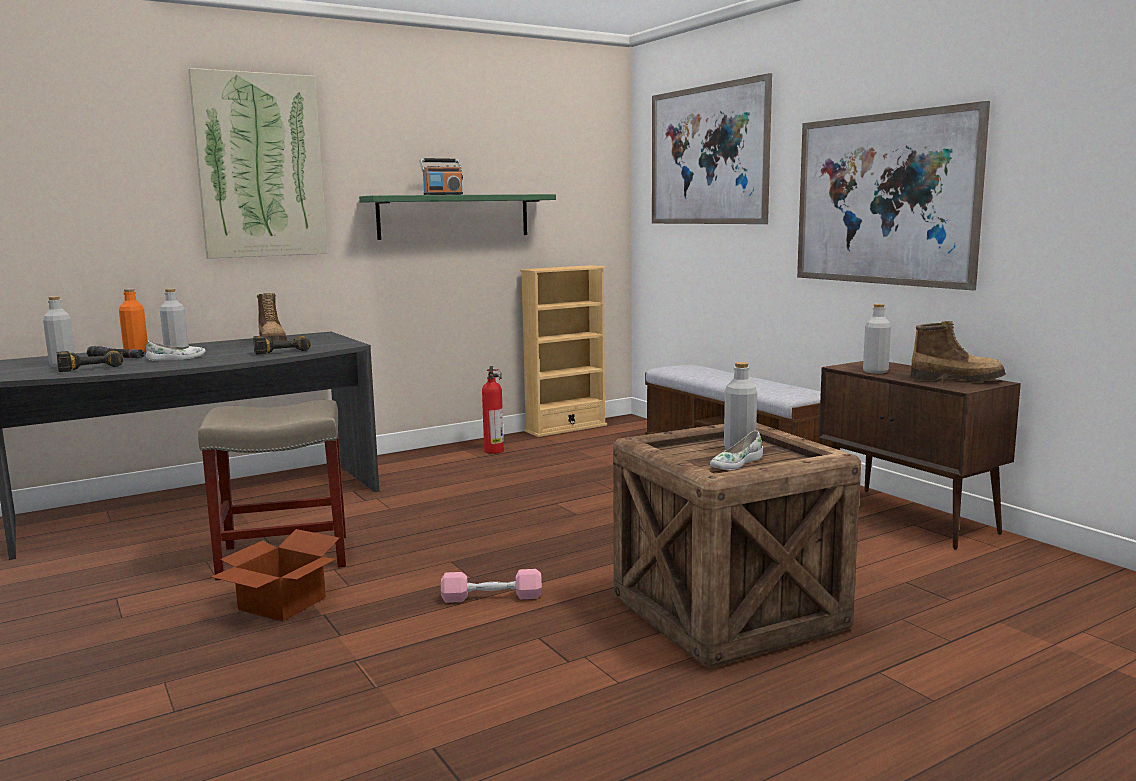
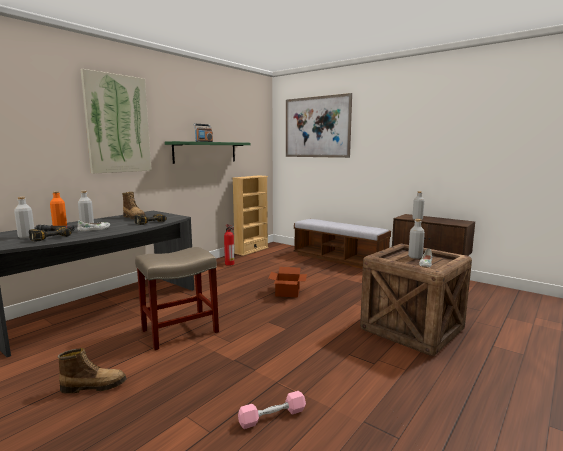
camera: 20 degrees left, 0 degrees up
(279, 604) = (205, 358): cardboard box -> cardboard box (287, 293)
(492, 597) = (307, 337): pink dumbbell -> pink dumbbell (272, 417)
(883, 199) = (409, 148): picture -> none
(956, 380) = (452, 221): boot -> boot (94, 386)

